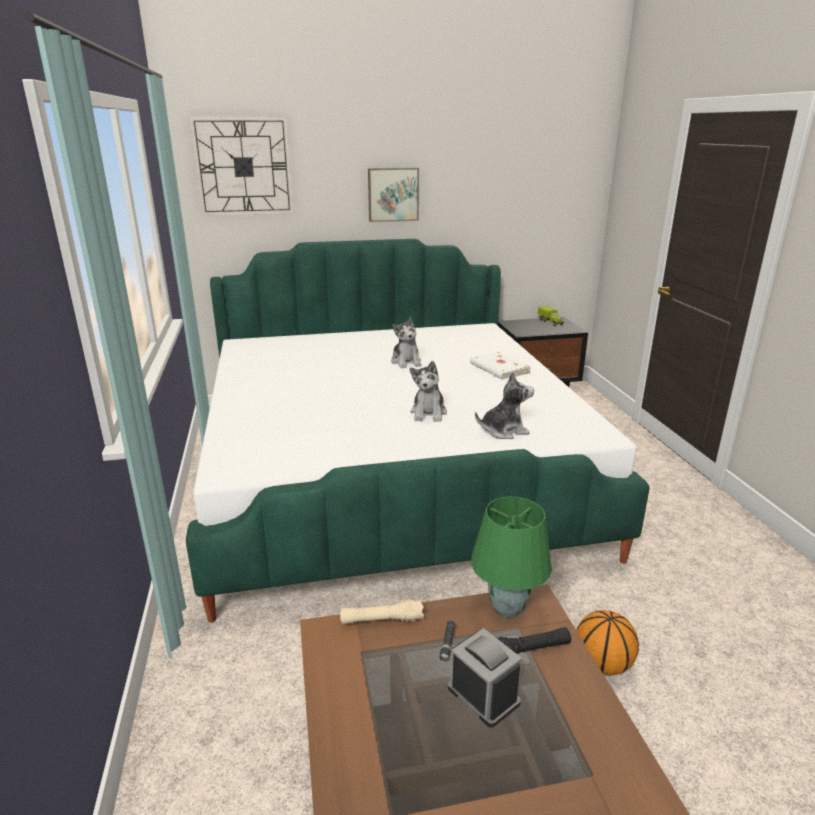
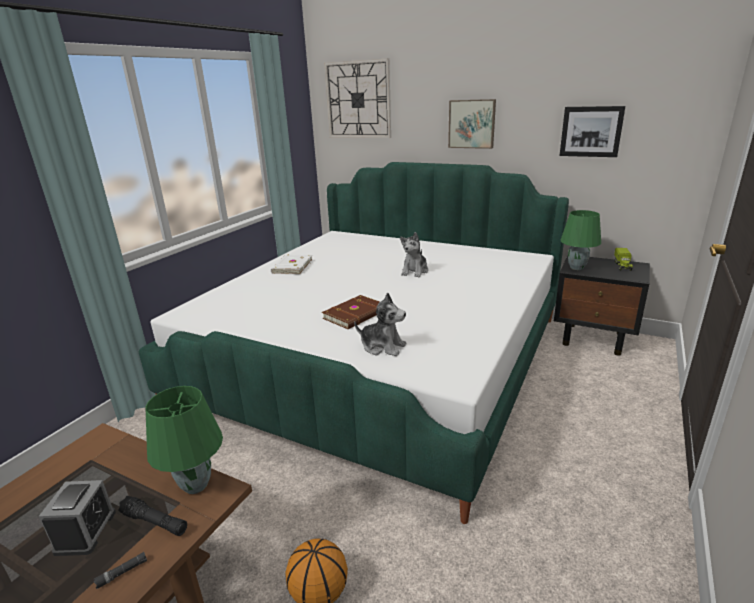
camera: 40 degrees right, 0 degrees up
(381, 620) = (130, 447): beige flashlight -> none
(428, 413) = (356, 314): plush toy -> brown book
(447, 644) = (129, 485): black flashlight -> black flashlight (122, 573)
(499, 368) = (478, 295): white book -> white book (291, 266)
(509, 199) = (591, 131): none -> picture
(523, 330) = (577, 268): none -> green table lamp

